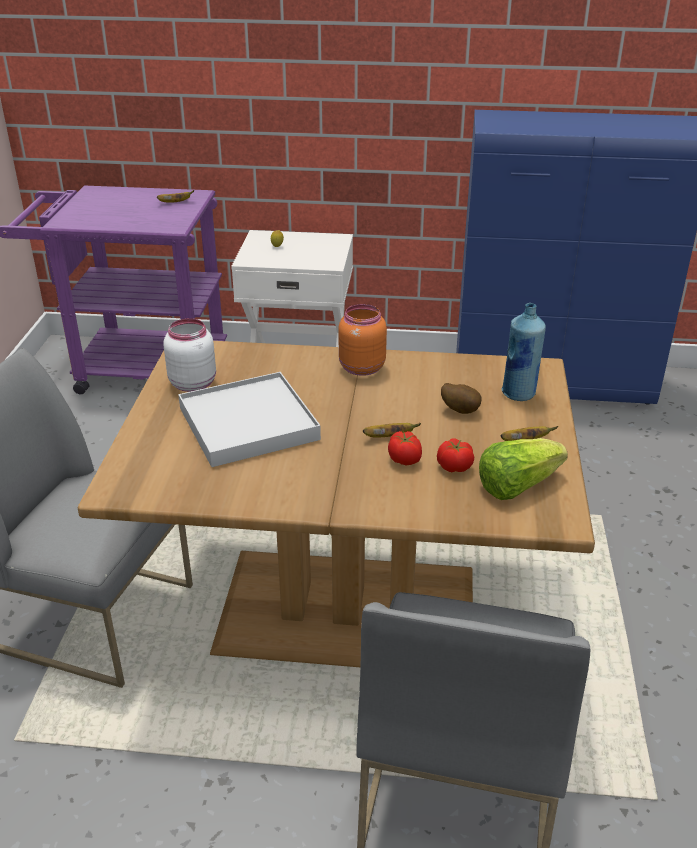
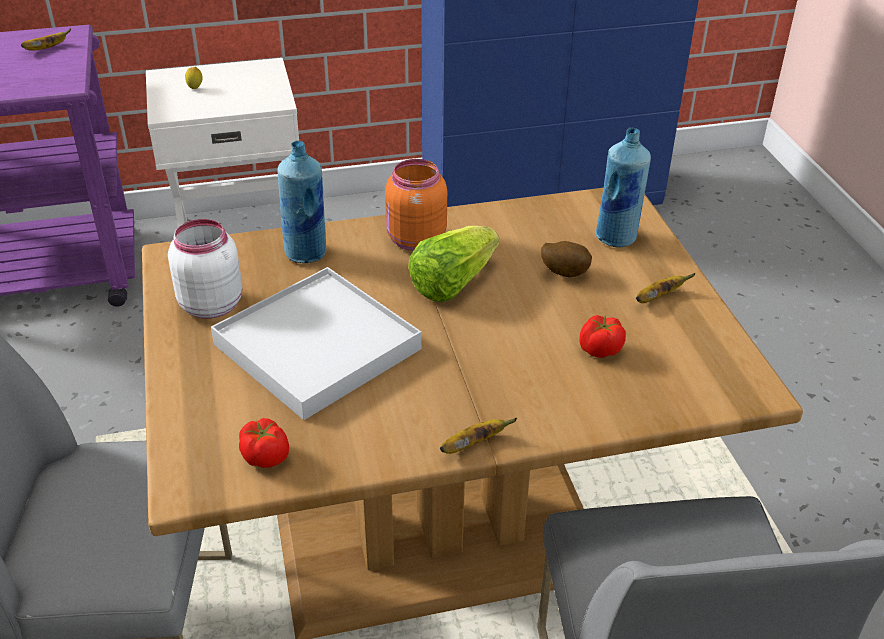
camera: 20 degrees left, 5 degrees up
(277, 363) = (306, 253): none -> blue bottle
(389, 437) = (502, 326): banana -> banana (473, 444)
(404, 460) = (537, 353): tomato -> tomato (266, 457)
(517, 485) = (682, 357): lettuce -> lettuce (452, 283)

